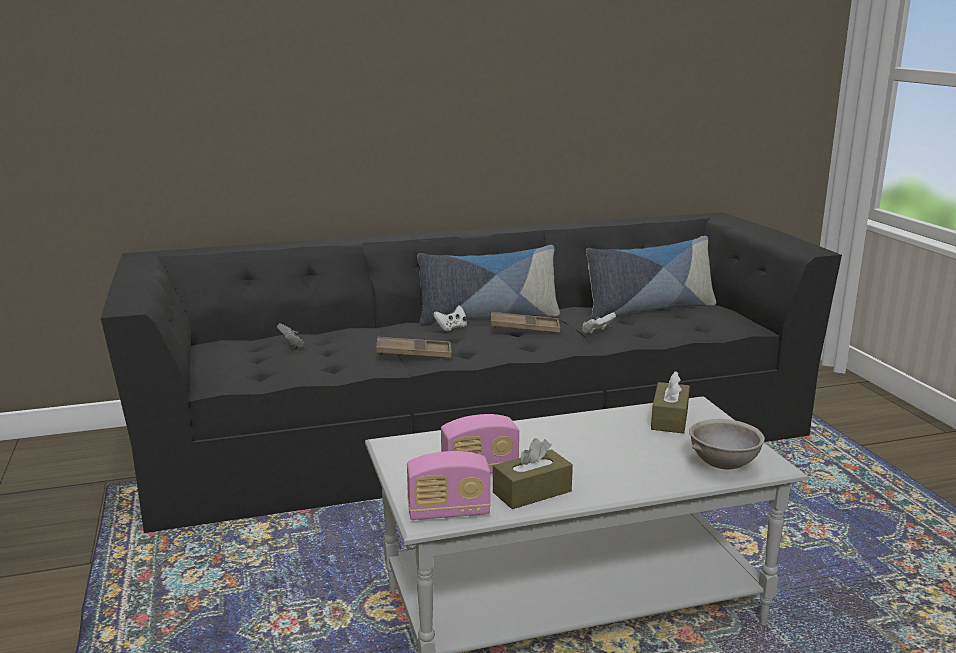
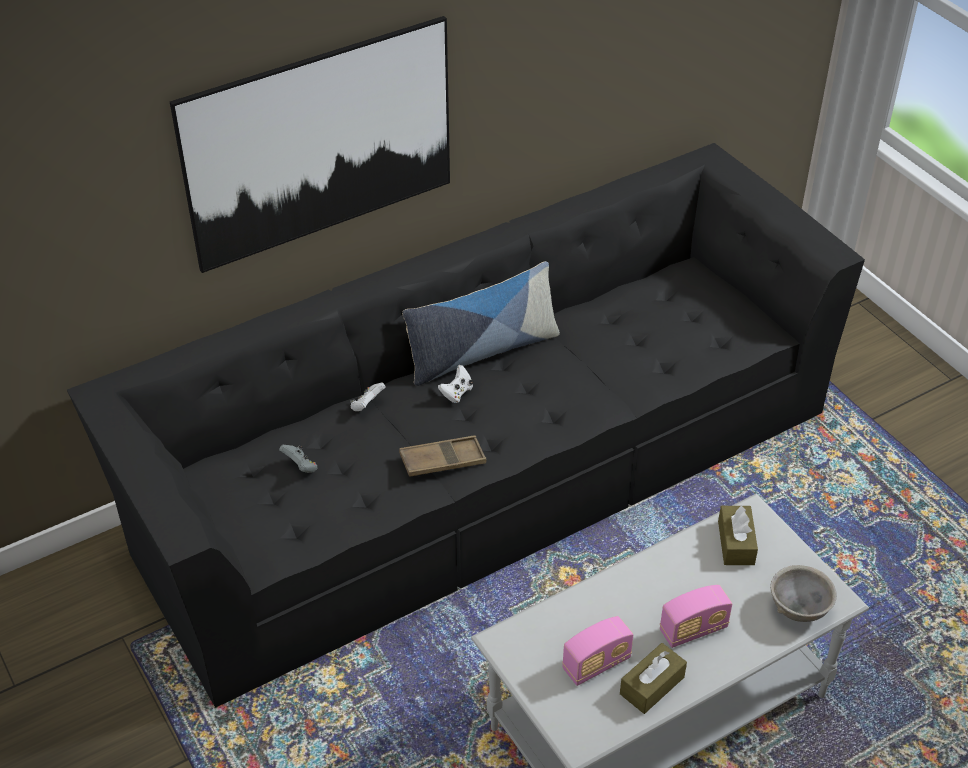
camera: 15 degrees left, 25 degrees up
(365, 93) = (320, 144): none -> picture
(448, 512) = (593, 730): radio -> radio (693, 630)
(524, 328) = (538, 383): brown tray -> none
(597, 332) = (617, 378): white game controller -> white game controller (367, 405)
(649, 309) = (654, 307): pillow -> none

